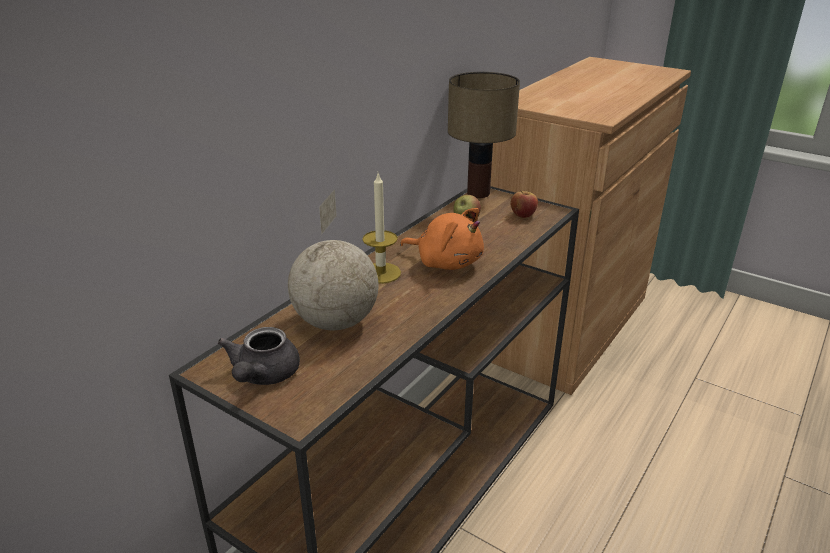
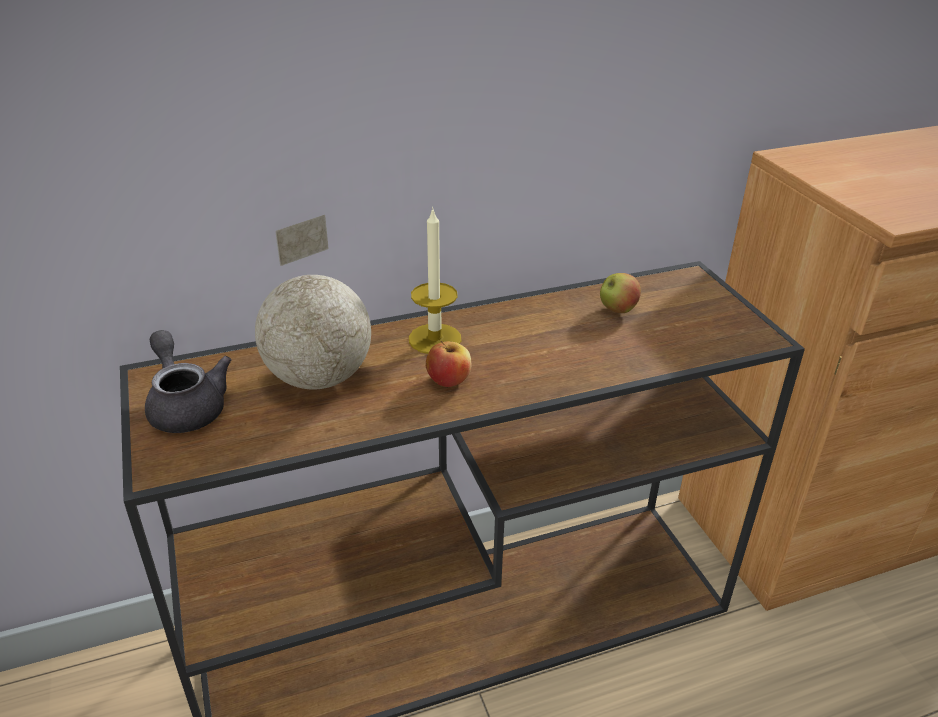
camera: 35 degrees right, 5 degrees up
(263, 376) = (186, 405): grey teapot -> grey teapot turned 105 degrees clockwise
(446, 262) = (525, 355): orange plush toy -> none
(478, 194) = (681, 278): table lamp -> none
(522, 215) = (706, 328): apple -> apple (448, 380)

